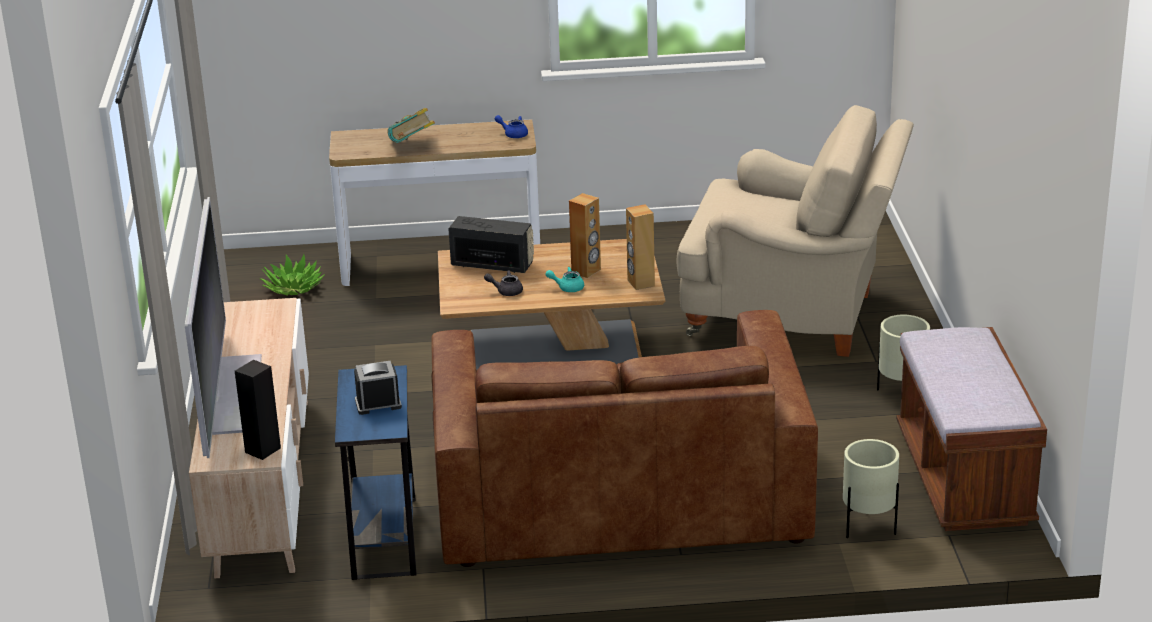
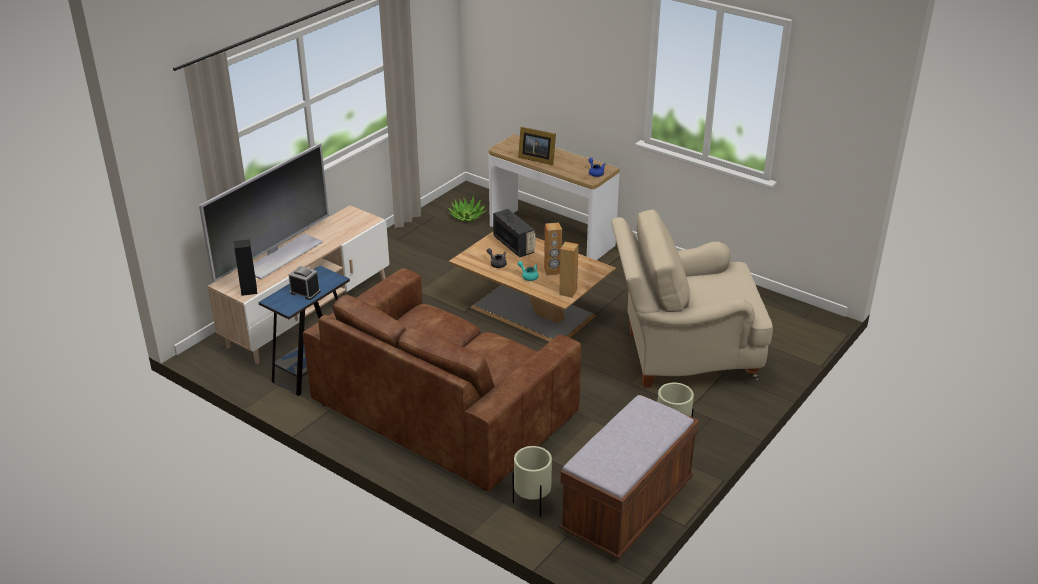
camera: 40 degrees right, 5 degrees up
(413, 146) = (536, 158): book -> picture frame
(791, 317) = (683, 356): beige armchair -> beige armchair turned 120 degrees clockwise

